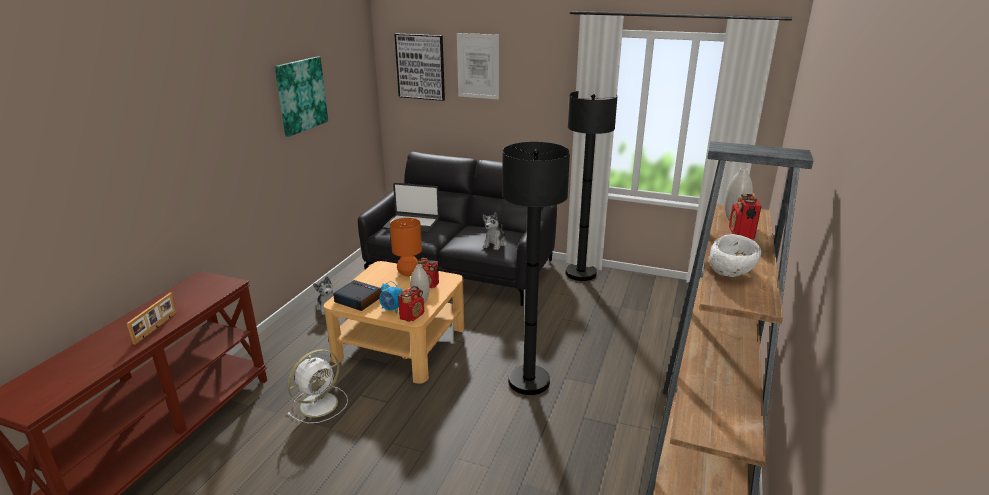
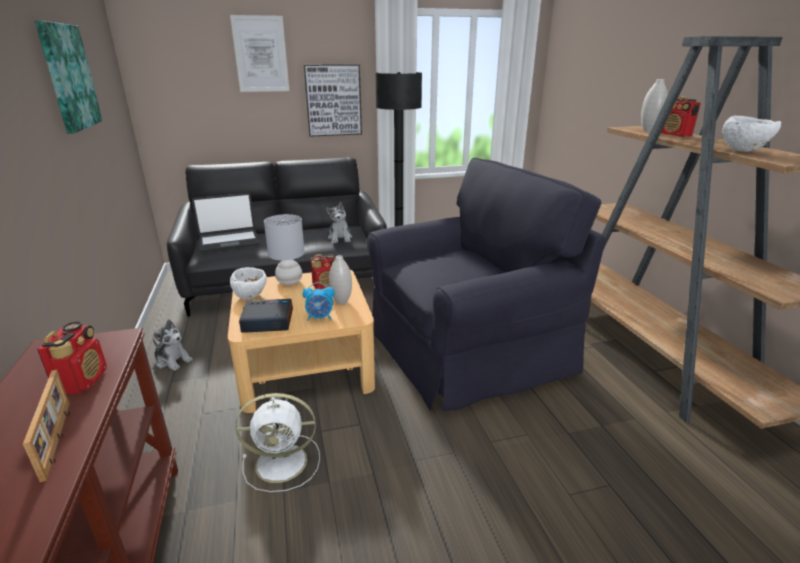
camera: 35 degrees left, 0 degrees up
(320, 404) = (284, 462): white fan -> white fan turned 75 degrees clockwise
(372, 276) = (251, 296): none -> white bowl
(408, 273) = (289, 282): orange table lamp -> grey table lamp
(412, 316) = (351, 316): radio -> radio (83, 381)
(420, 67) = (185, 59): picture -> picture (333, 100)
(529, 381) = (465, 349): black floor lamp -> black armchair

